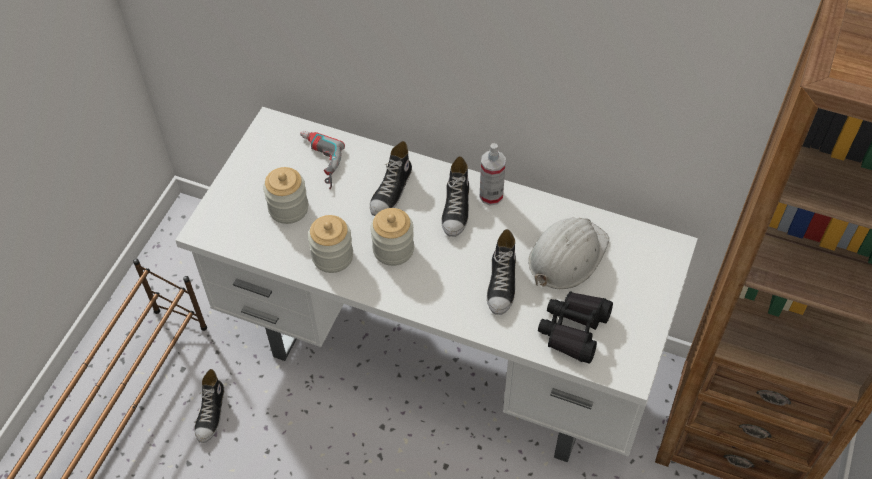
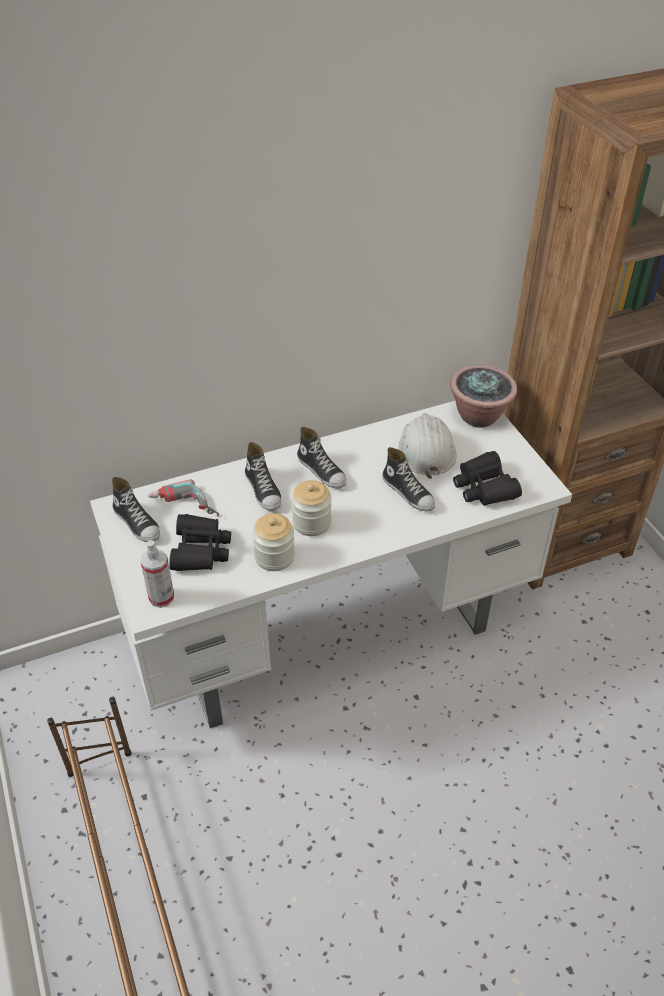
camera: 45 degrees left, 10 degrees down
(211, 413) = (206, 807): shoe -> shoe (137, 523)
(288, 208) = (200, 550): jar -> black binoculars
(491, 195) = (334, 448): spray bottle -> spray bottle (161, 597)
(659, 258) = (479, 416): none -> potted plant

